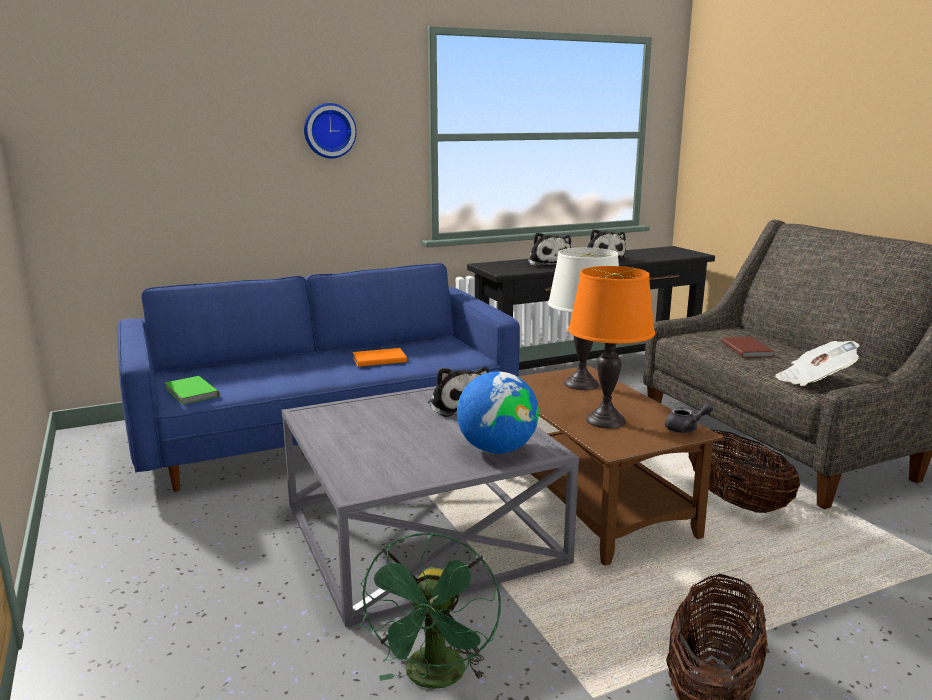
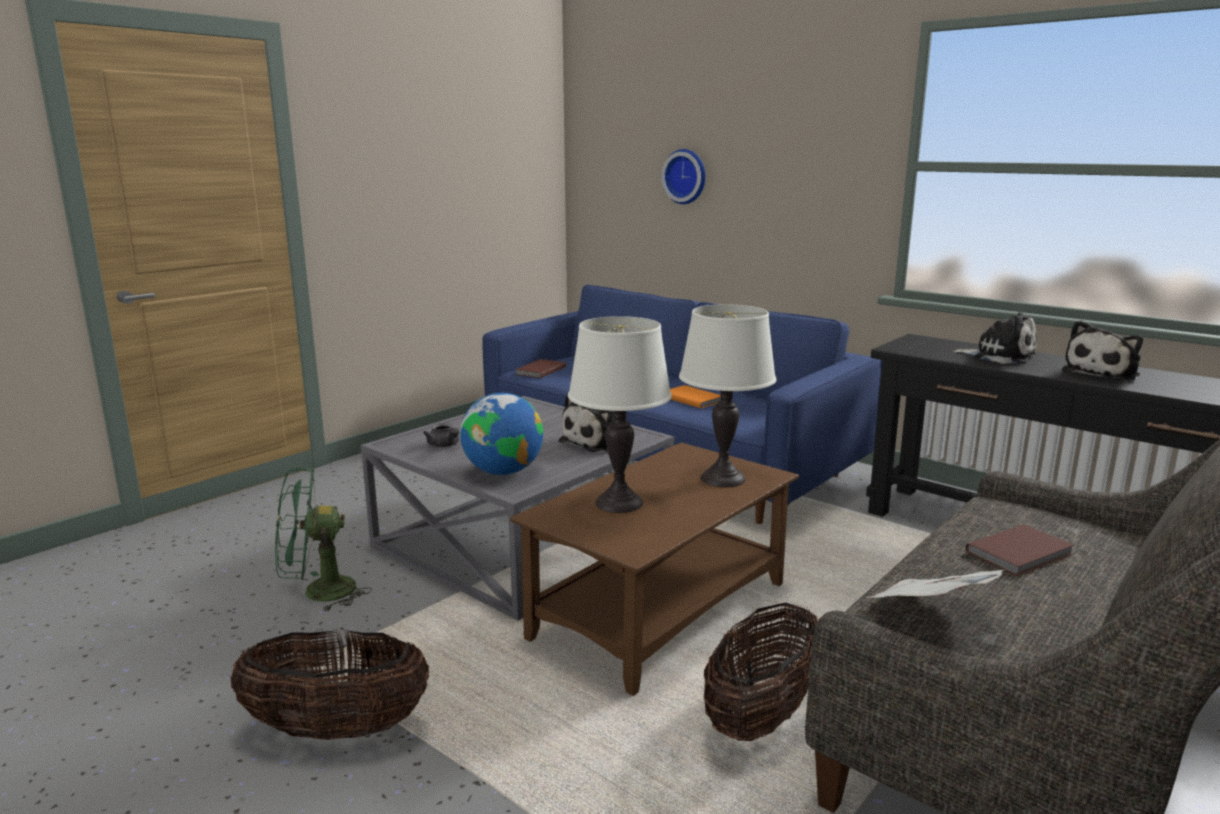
camera: 65 degrees right, 0 degrees up
(190, 393) = (539, 371): green book -> brown book
(329, 130) = (790, 154): wall clock -> wall clock (686, 176)
(548, 263) = (999, 356): plush toy -> plush toy turned 105 degrees counterclockwise
(606, 420) = (619, 503): orange table lamp -> white table lamp
(686, 429) = (637, 545): grey teapot -> grey teapot (444, 445)

